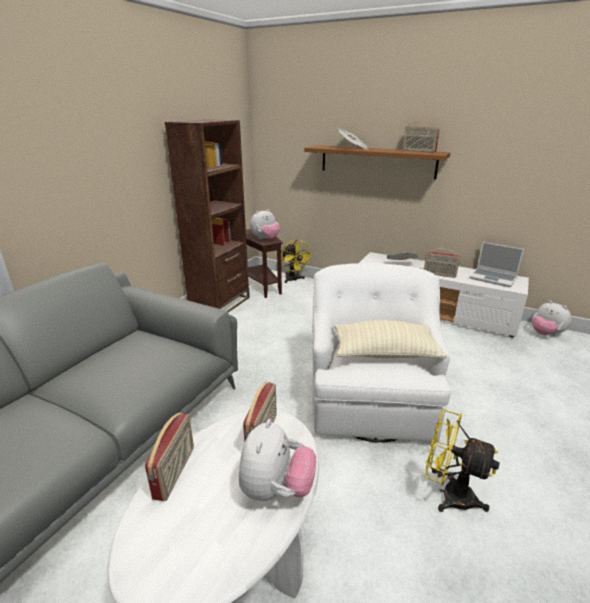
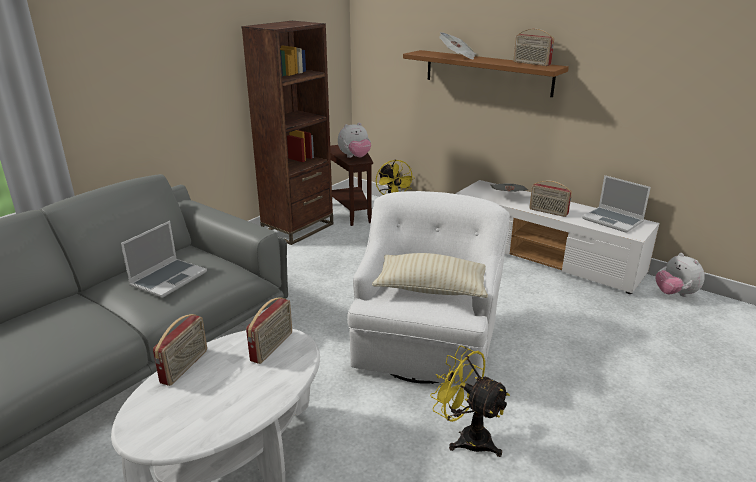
camera: 10 degrees right, 0 degrees up
(127, 368) = (169, 278): none -> laptop
(276, 490) = (266, 389): plush toy -> none

